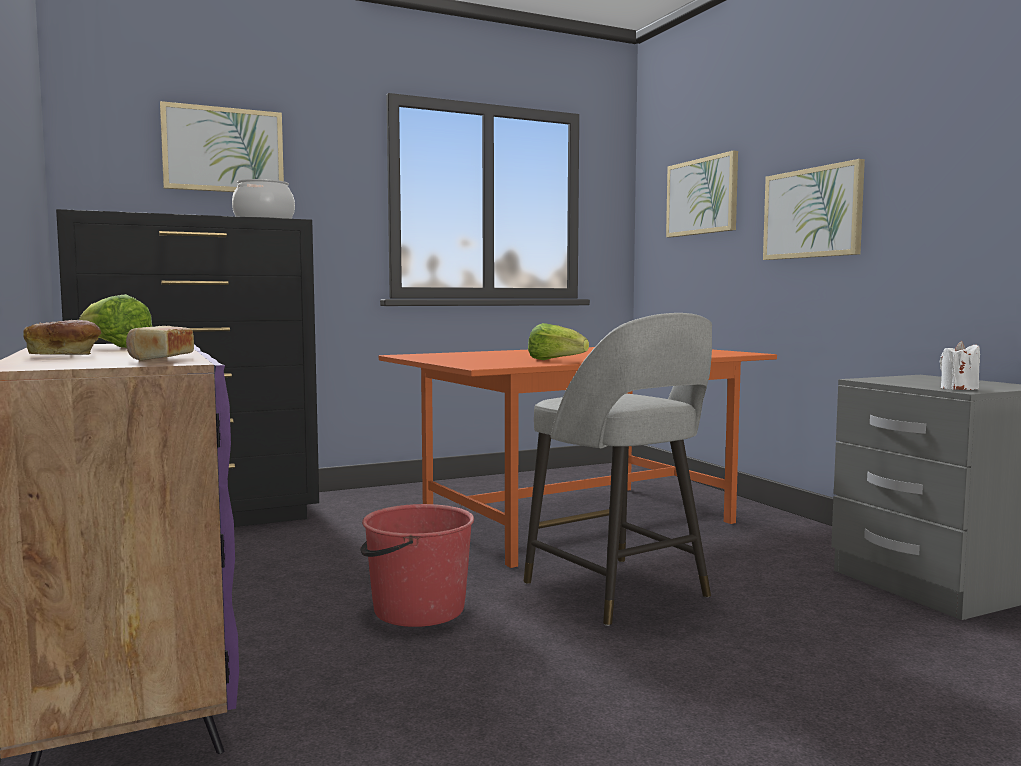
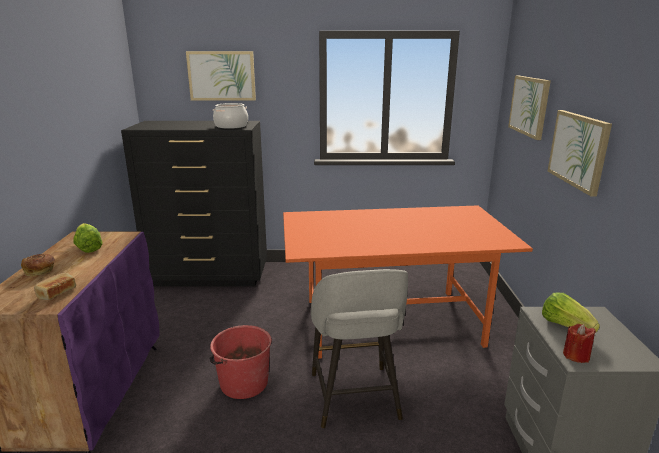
camera: 25 degrees right, 15 degrees up
(555, 360) = (358, 244): lettuce -> lettuce (565, 326)
(958, 389) = (576, 355): white candle -> red candle

